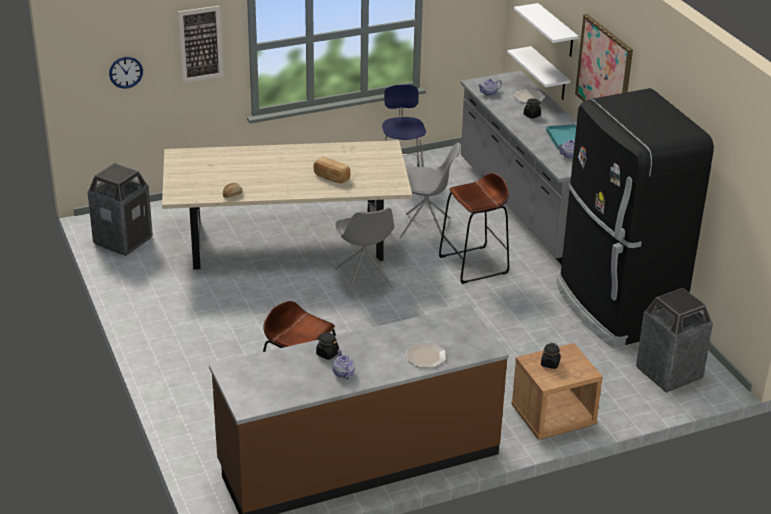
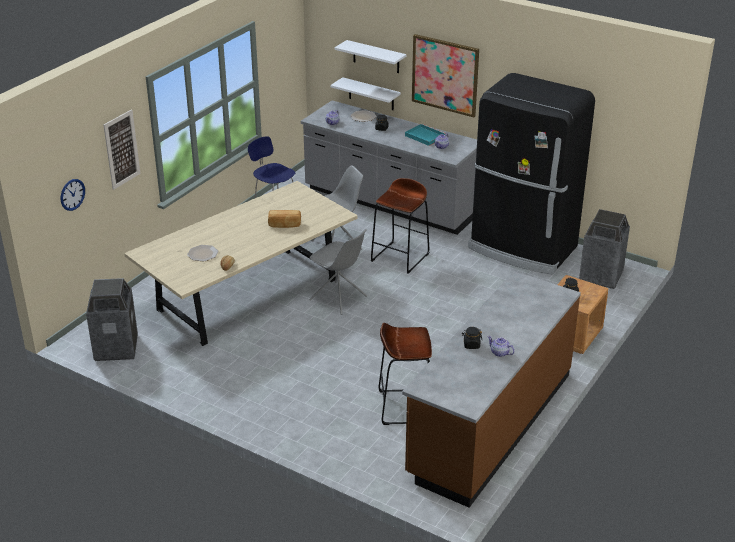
camera: 35 degrees left, 0 degrees up
(425, 356) = (534, 317): plate -> plate (202, 254)

